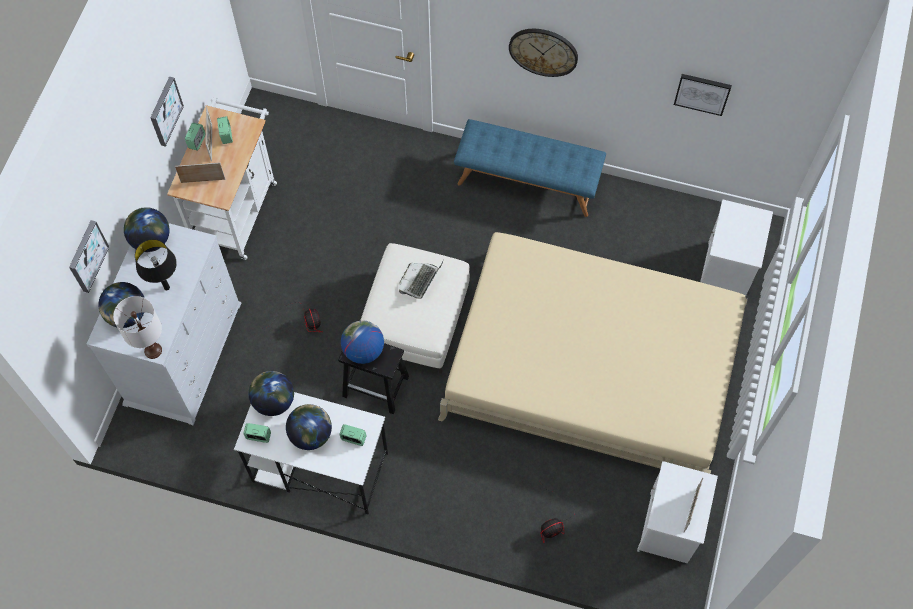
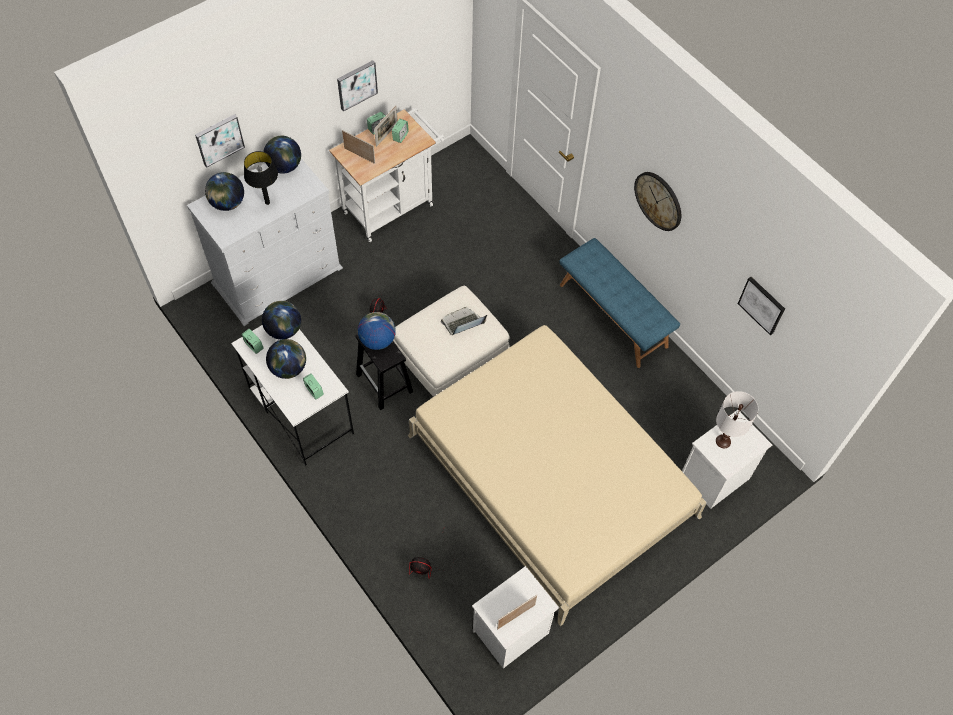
camera: 35 degrees right, 5 degrees down
(153, 350) = (223, 236): white table lamp -> white table lamp (723, 441)

